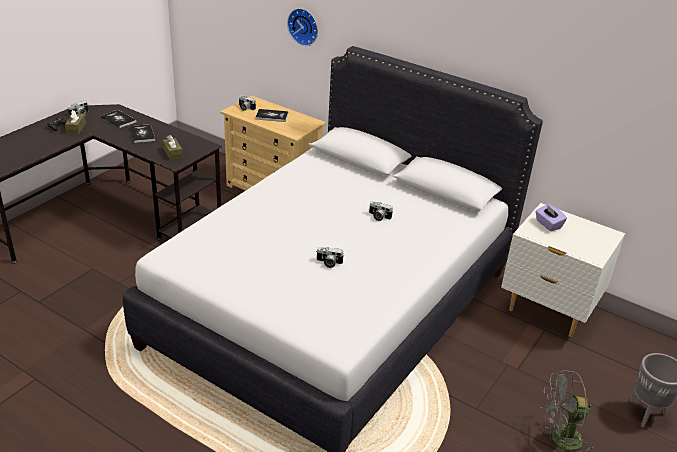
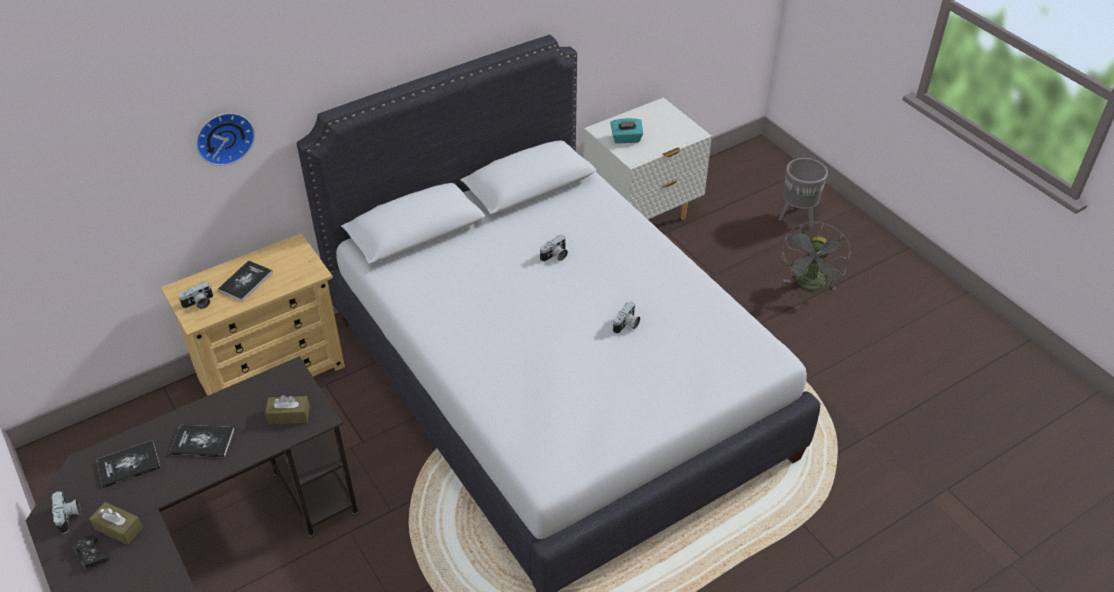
camera: 65 degrees left, 10 degrees up
(548, 224) = (626, 139): purple tissue box -> turquoise tissue box

